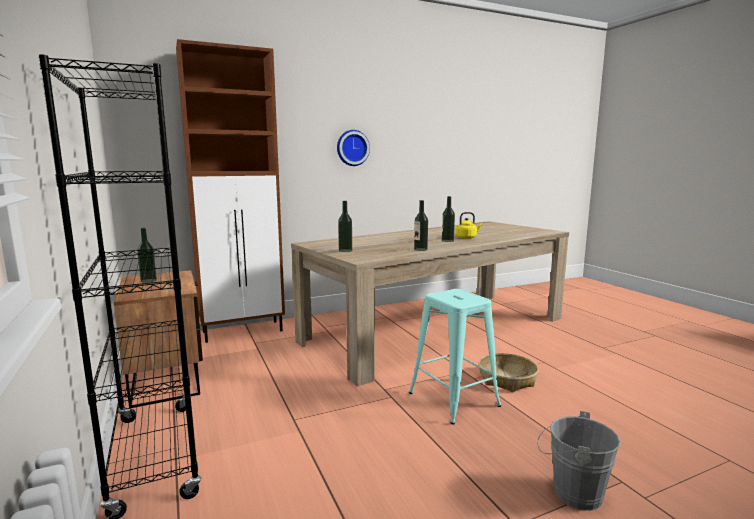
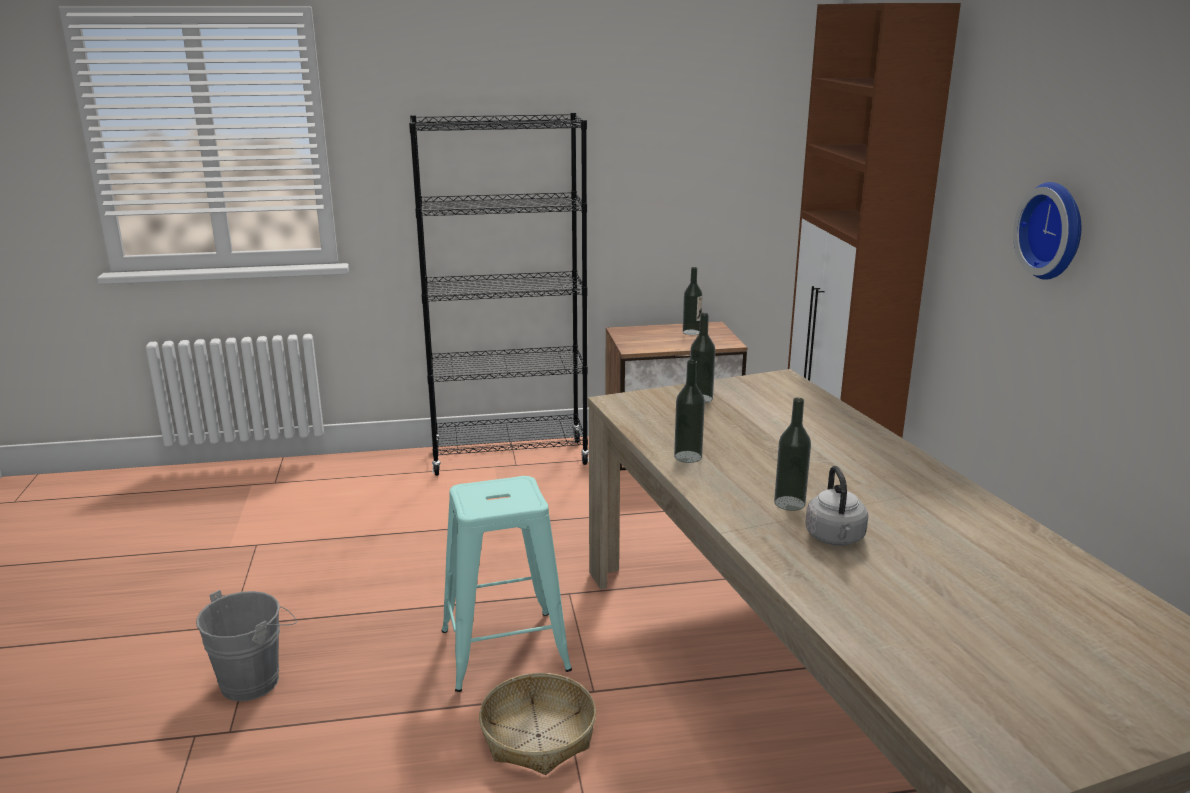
camera: 105 degrees right, 10 degrees up
(467, 238) = (835, 538): yellow kettle -> grey kettle

